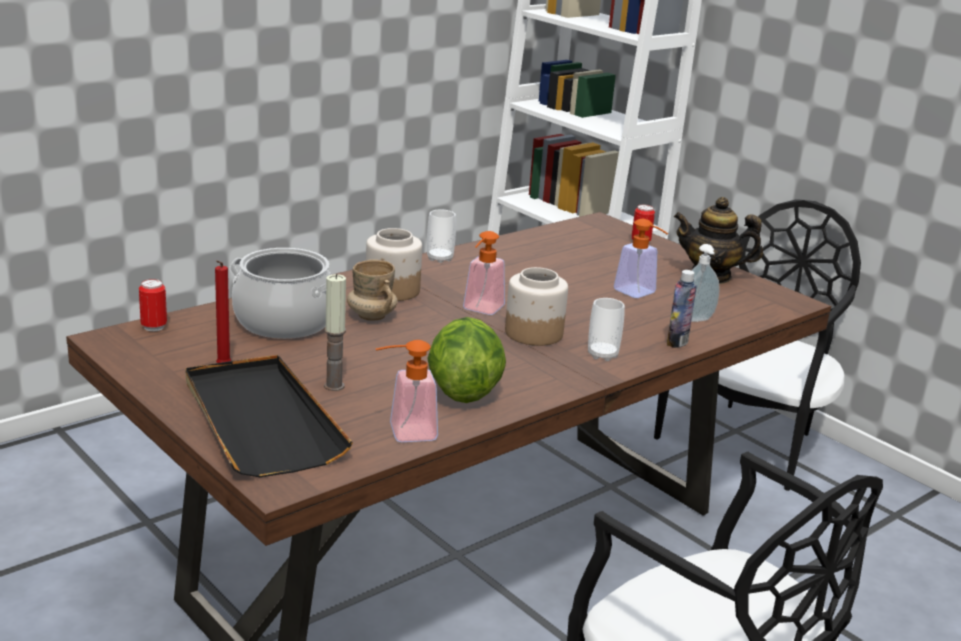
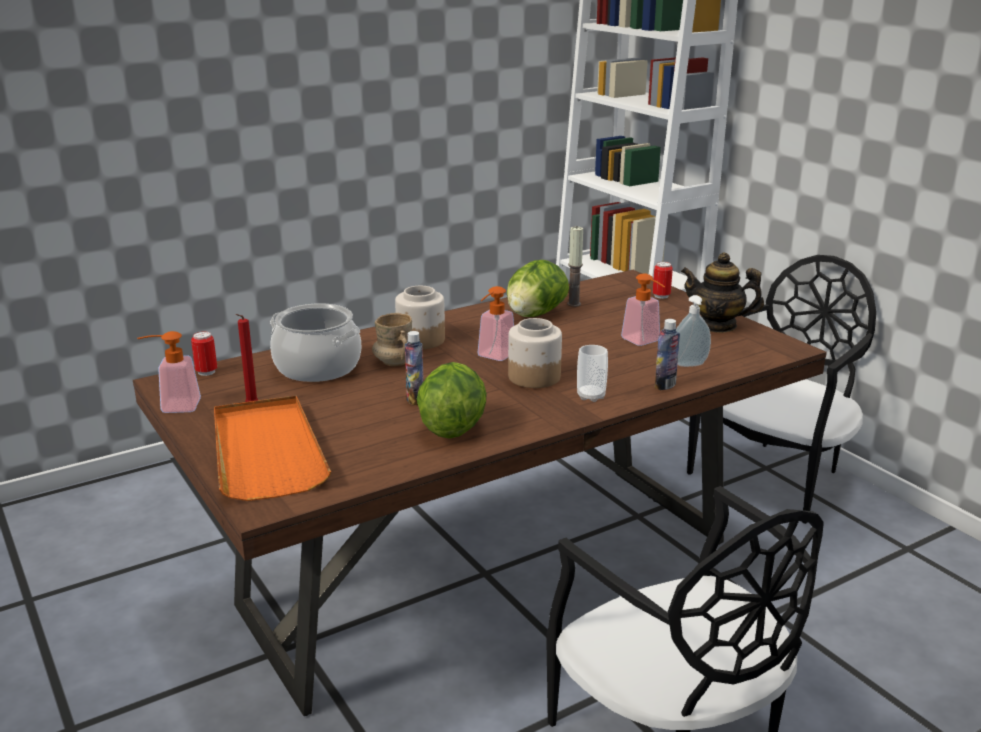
camera: 10 degrees right, 0 degrees up
(260, 420) = (266, 451): black tray -> orange tray
(334, 386) = (340, 423): candle -> candle (574, 304)
(403, 433) = (386, 464): soap dispenser -> soap dispenser (173, 406)
(410, 359) = (415, 399): none -> bottle
(440, 258) = (472, 312): cup -> none
(510, 262) = (535, 315): none -> lettuce

